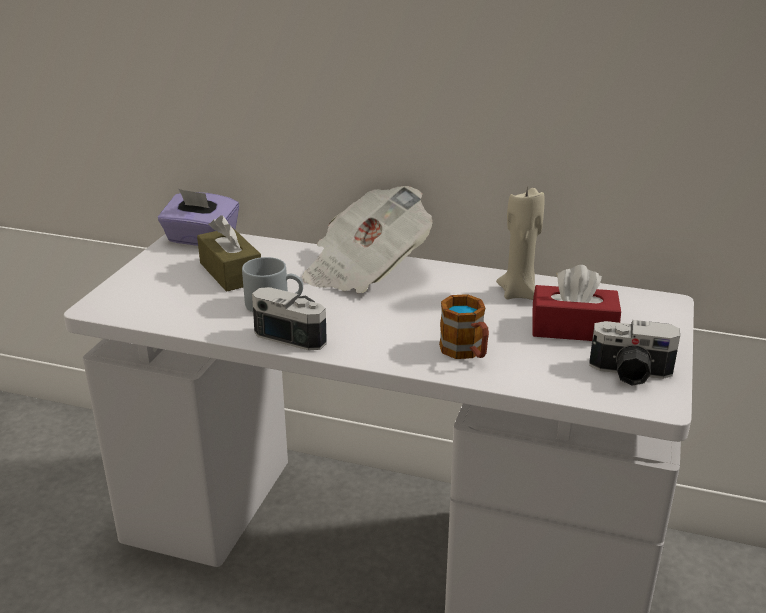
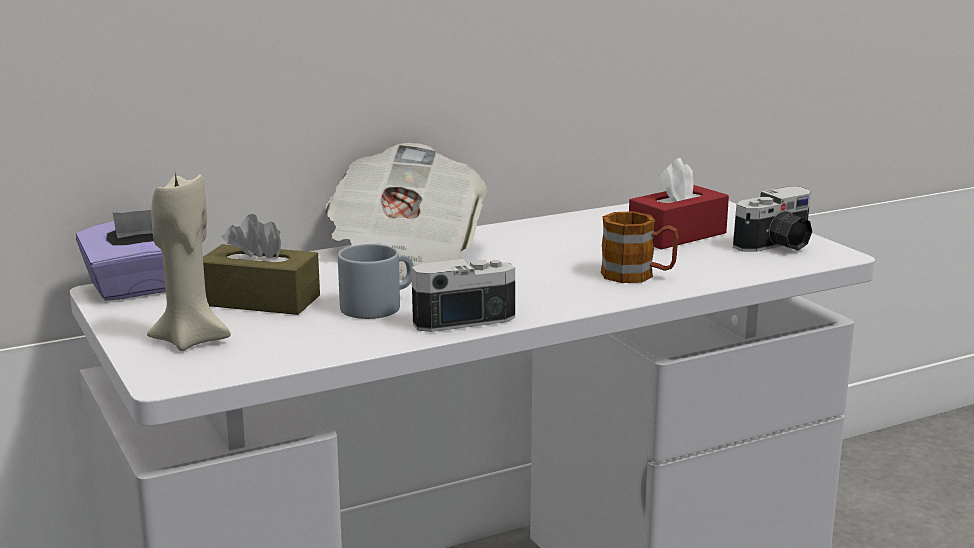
camera: 45 degrees left, 10 degrees down
(519, 293) = (581, 228): beige candle -> beige candle (190, 340)

